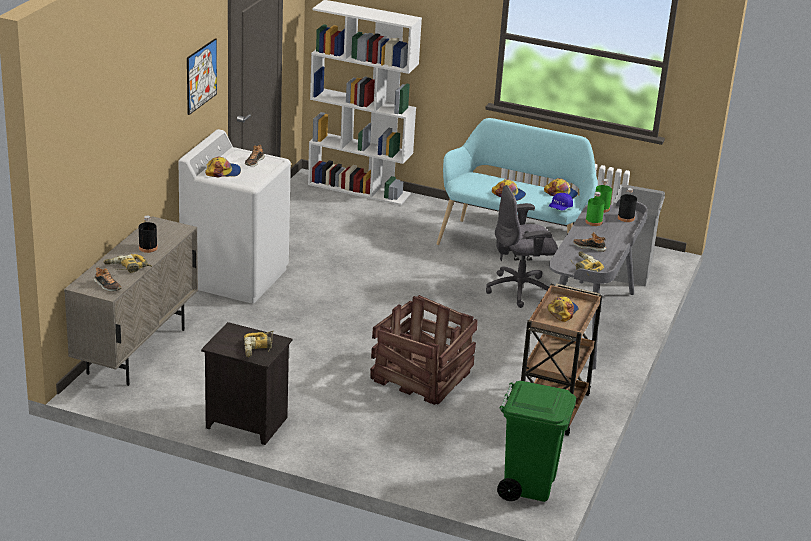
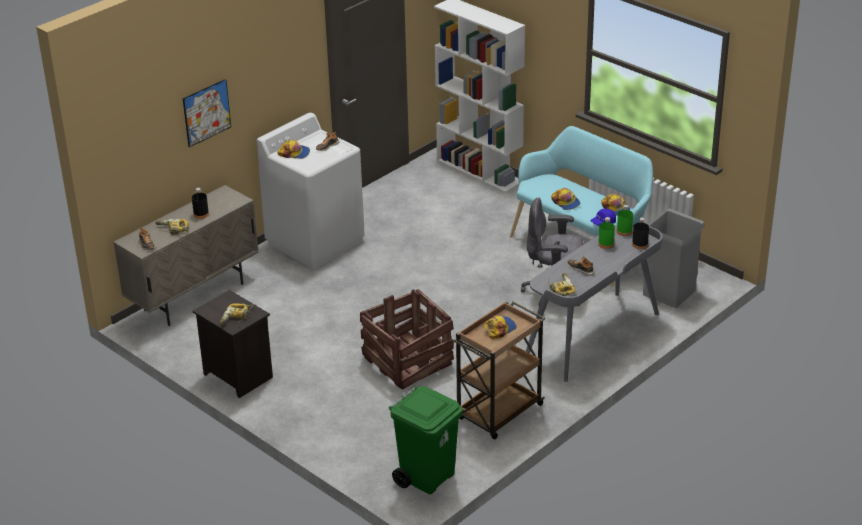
camera: 25 degrees right, 5 degrees up
(201, 76) = (288, 67): picture -> picture (206, 112)

